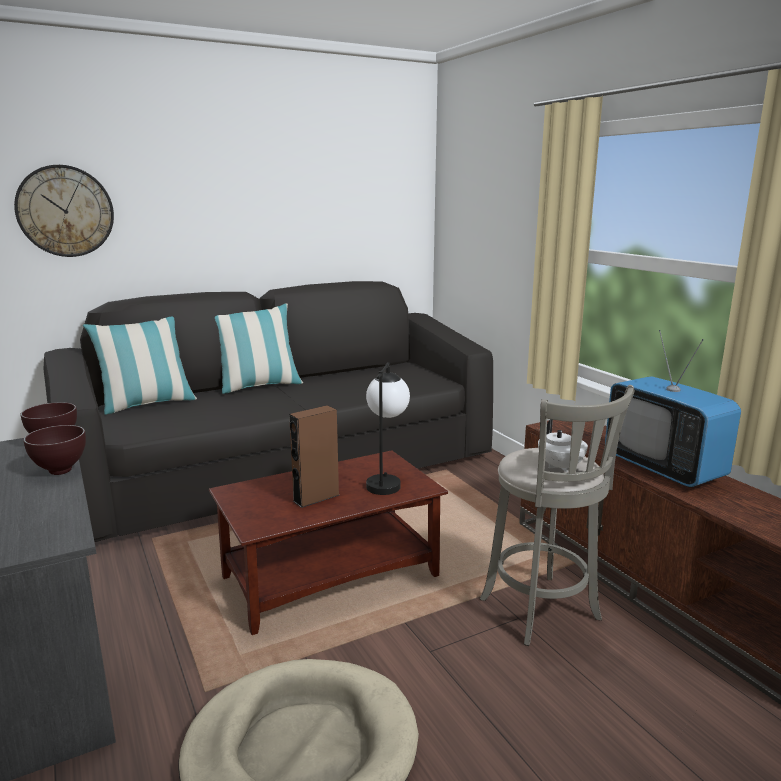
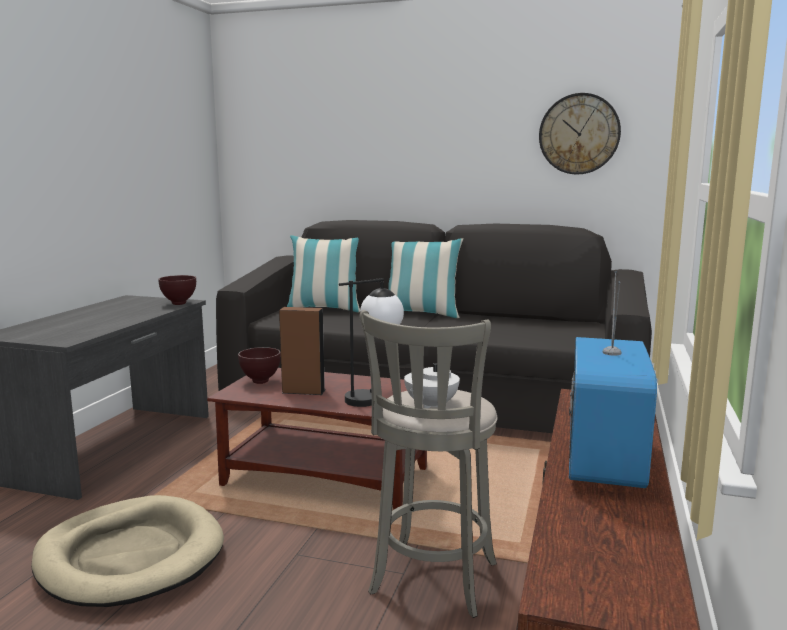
camera: 45 degrees right, 5 degrees down
(59, 471) = (145, 315): brown bowl -> brown bowl (259, 381)
(65, 211) = (307, 148): wall clock -> wall clock (579, 134)

